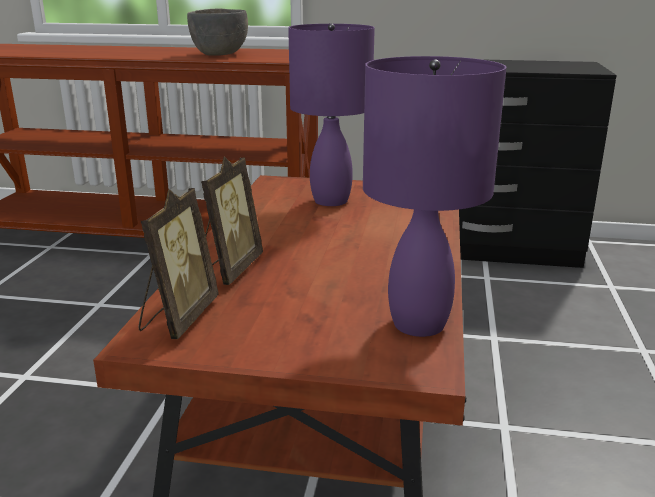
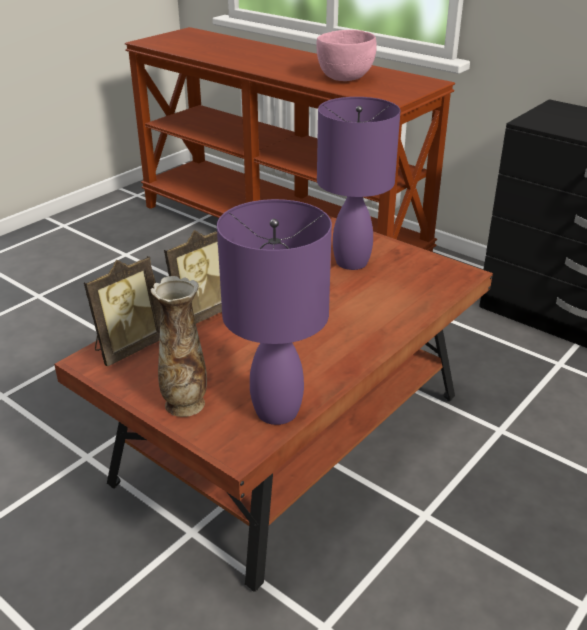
camera: 30 degrees right, 10 degrees up
(220, 54) = (345, 78): grey bowl -> pink bowl
(313, 347) = (185, 403): none -> vase

